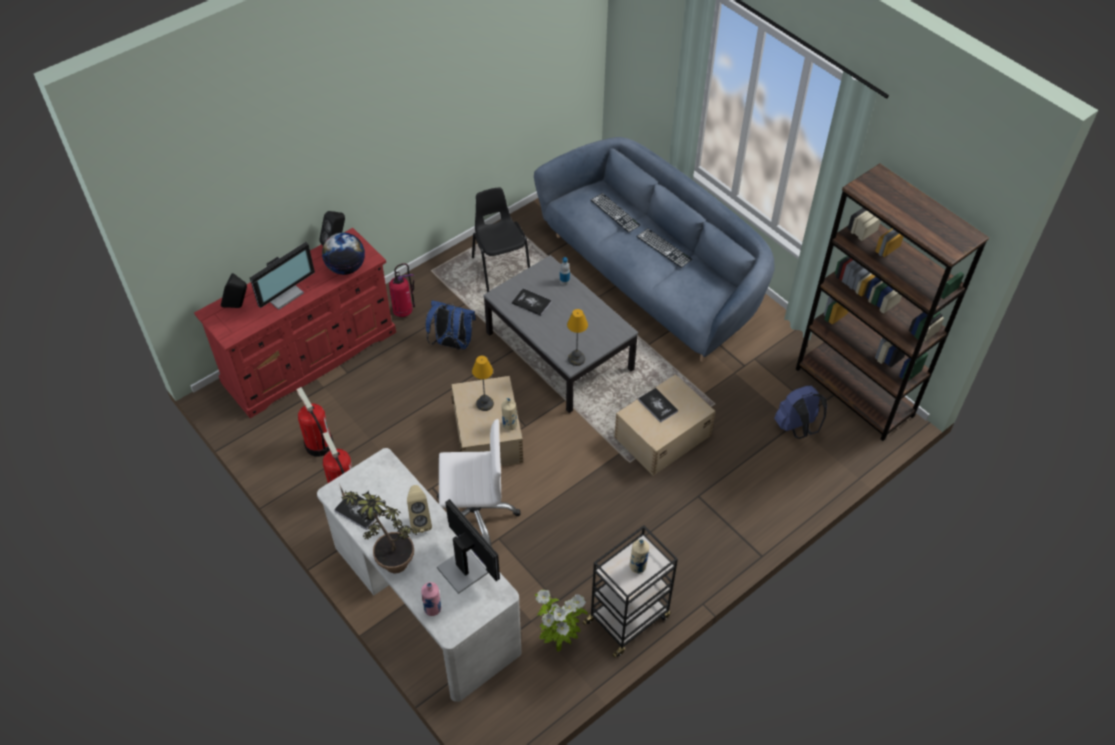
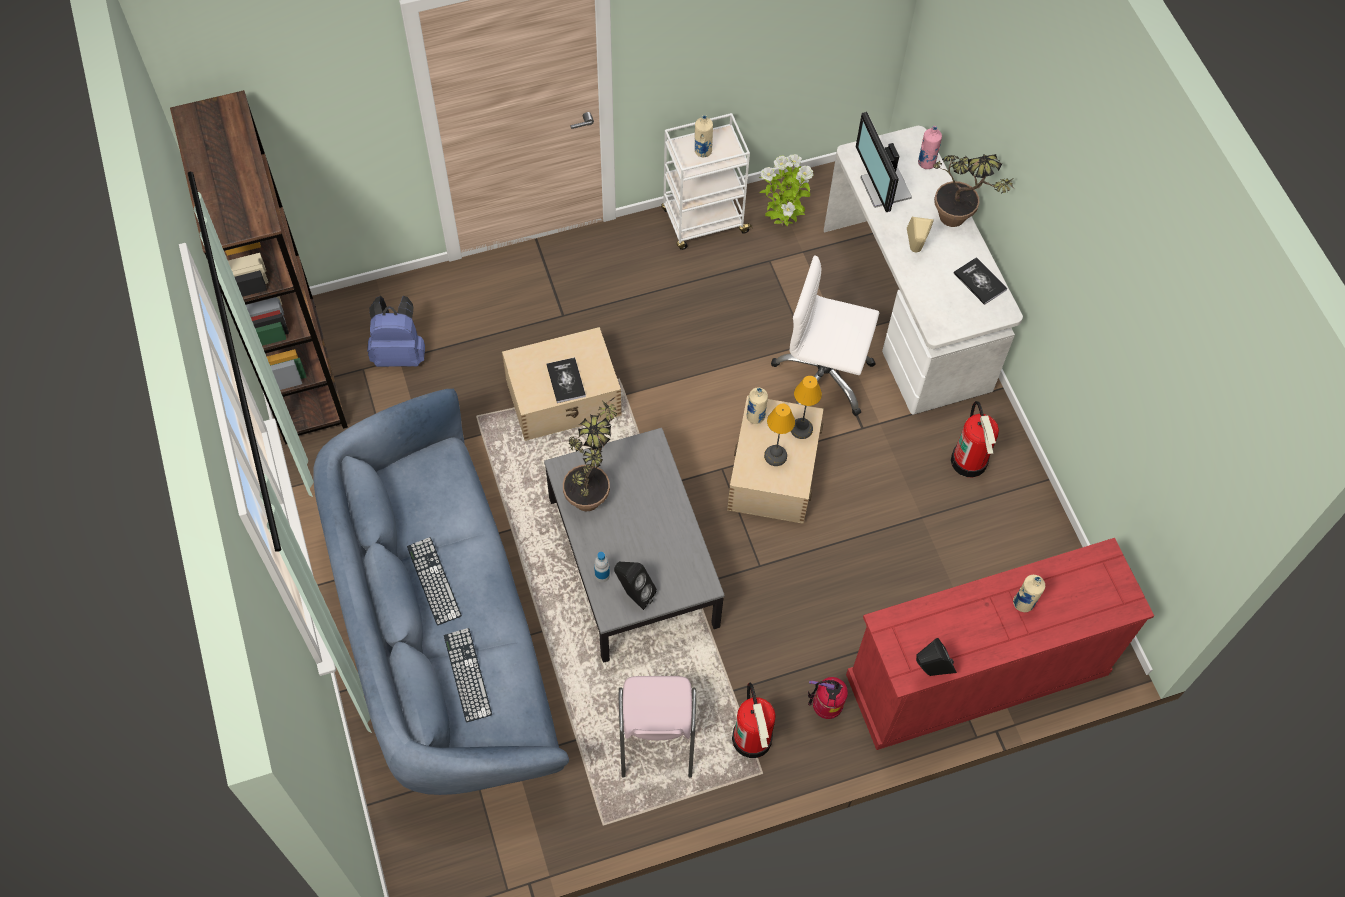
camera: 160 degrees left, 10 degrees up
(238, 306) = (1090, 603): black speaker -> black speaker (634, 594)
(283, 294) = (1023, 603): monitor -> beige bottle
(318, 444) = (989, 532): fire extinguisher -> fire extinguisher (752, 739)
(346, 268) = (924, 620): globe -> none
(452, 344) = (773, 626): blue backpack -> none
(501, 269) = (656, 737): black chair -> pink chair
(531, 302) = (663, 556): book -> none
(576, 359) = (643, 448): table lamp -> table lamp (802, 428)
(596, 324) = (592, 490): none -> potted plant
(628, 618) = (703, 222): black cart -> white cart

